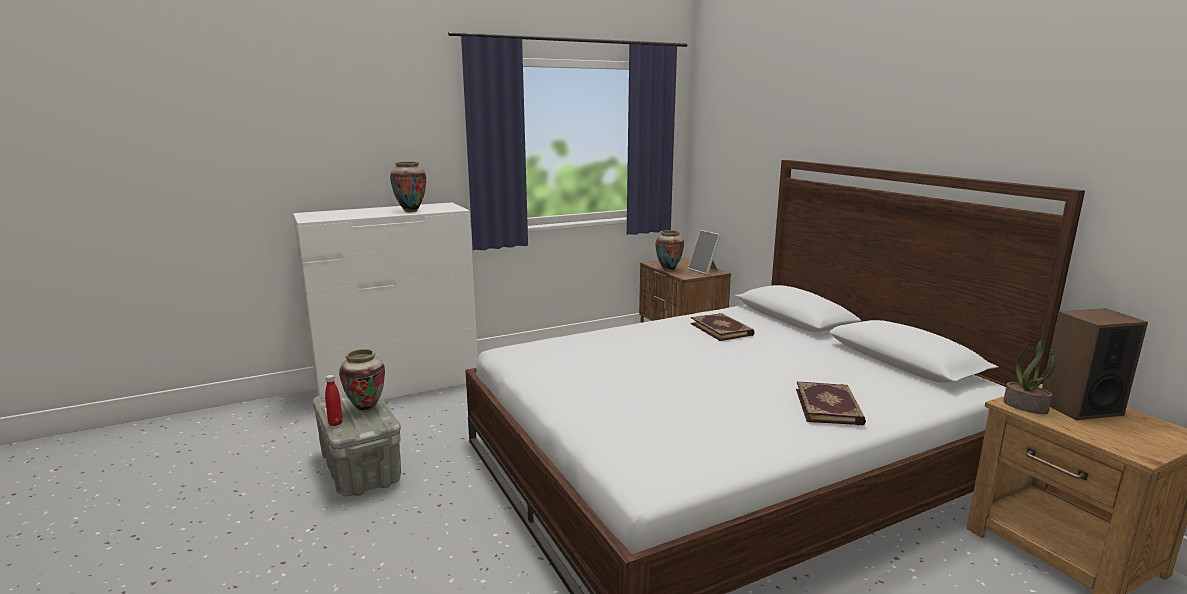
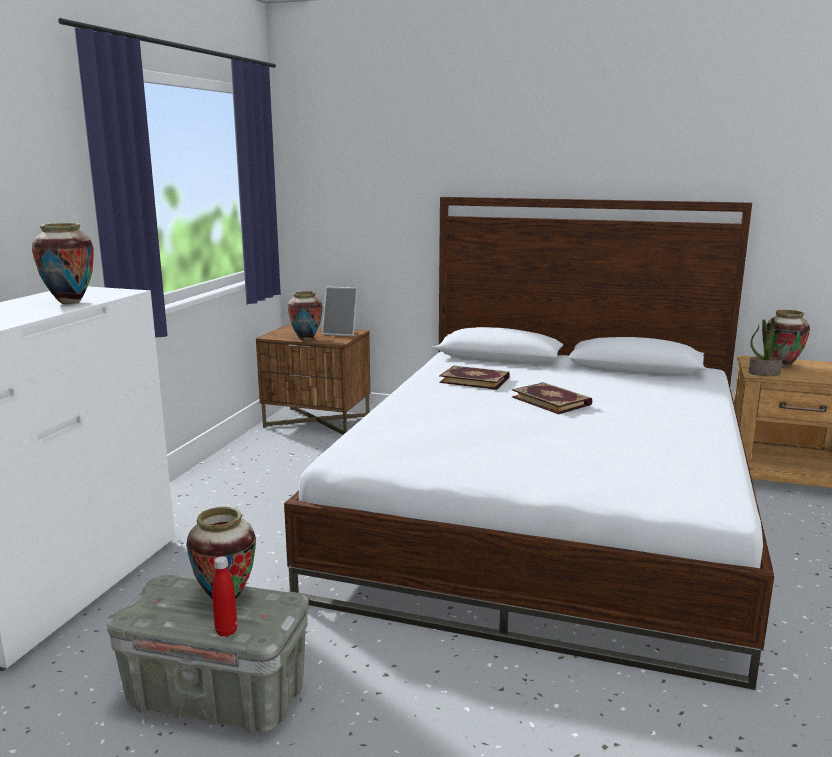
camera: 45 degrees left, 0 degrees up
(829, 406) = (675, 411): book -> book (552, 401)
(1080, 408) = (782, 365): speaker -> vase

